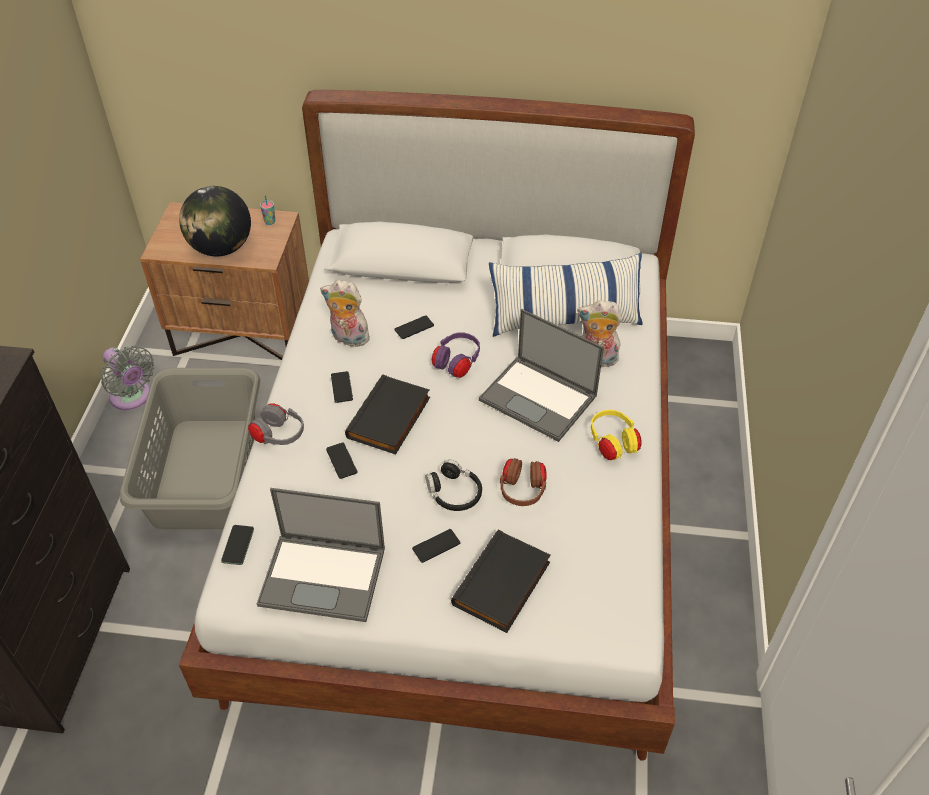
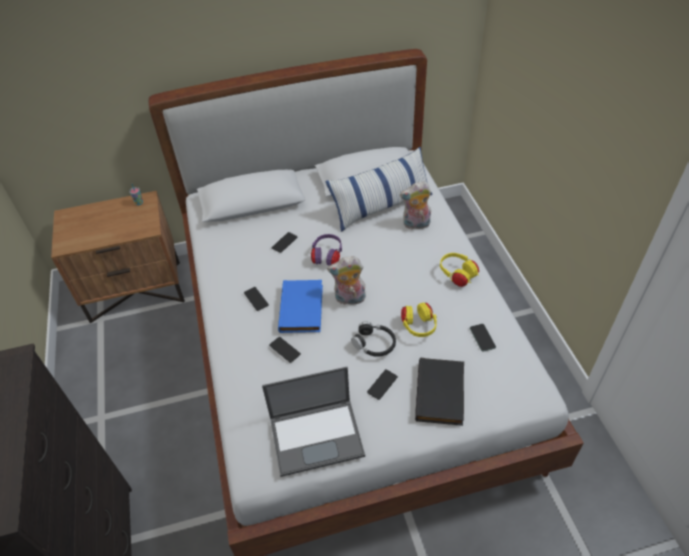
camera: 20 degrees left, 0 degrees up
(132, 397) = (73, 363): grey fan -> none
(207, 472) = (157, 397): grey laundry basket -> none
(221, 248) = (111, 231): globe -> none
(238, 545) = (240, 438): phone -> phone (482, 338)
(278, 436) = (228, 348): grey headphones -> none
(348, 339) = (242, 264): plush toy -> plush toy (349, 299)
(390, 418) = (303, 309): black book -> blue book
(522, 491) = (418, 326): brown headphones -> yellow headphones
(539, 398) = (395, 262): laptop -> none

